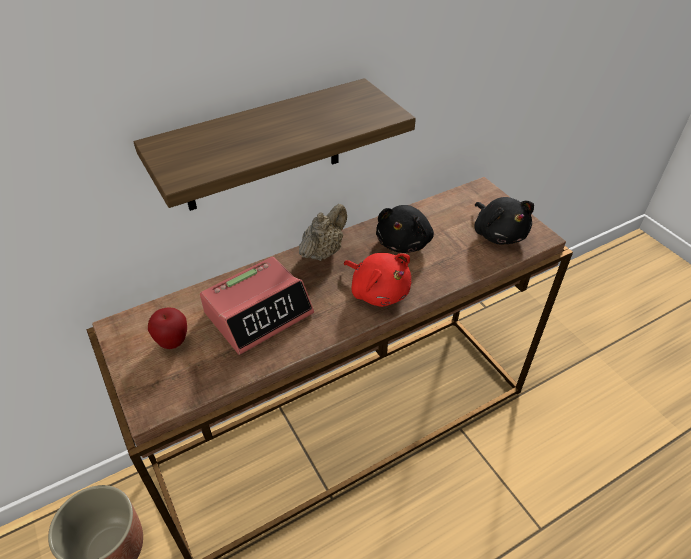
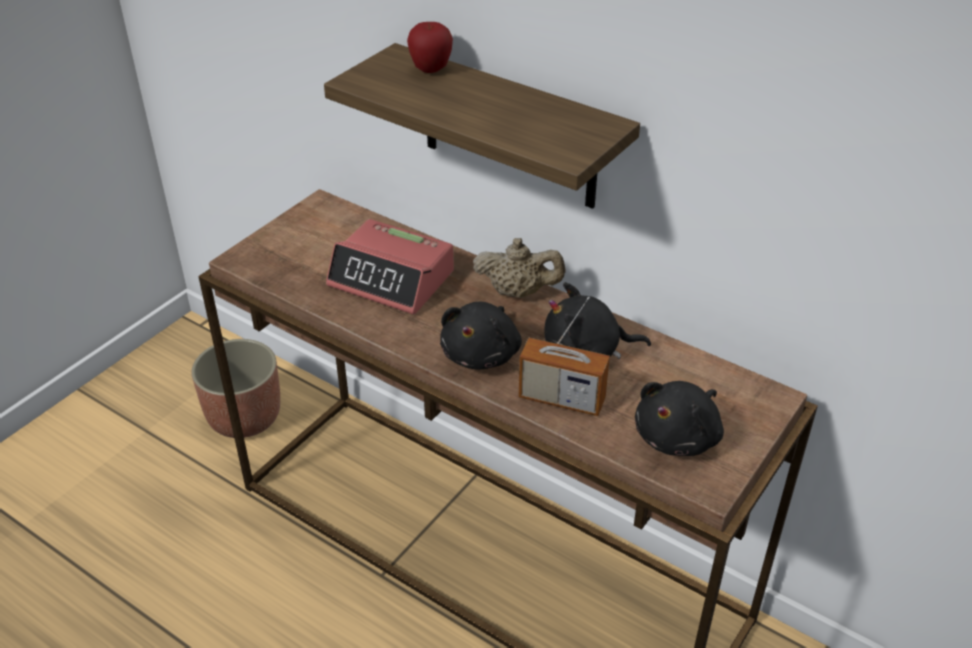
camera: 65 degrees right, 5 degrees down
(173, 342) = (322, 241): apple -> apple (431, 70)
(378, 291) = (482, 354): red plush toy -> black plush toy
(442, 269) = (561, 398): none -> radio

